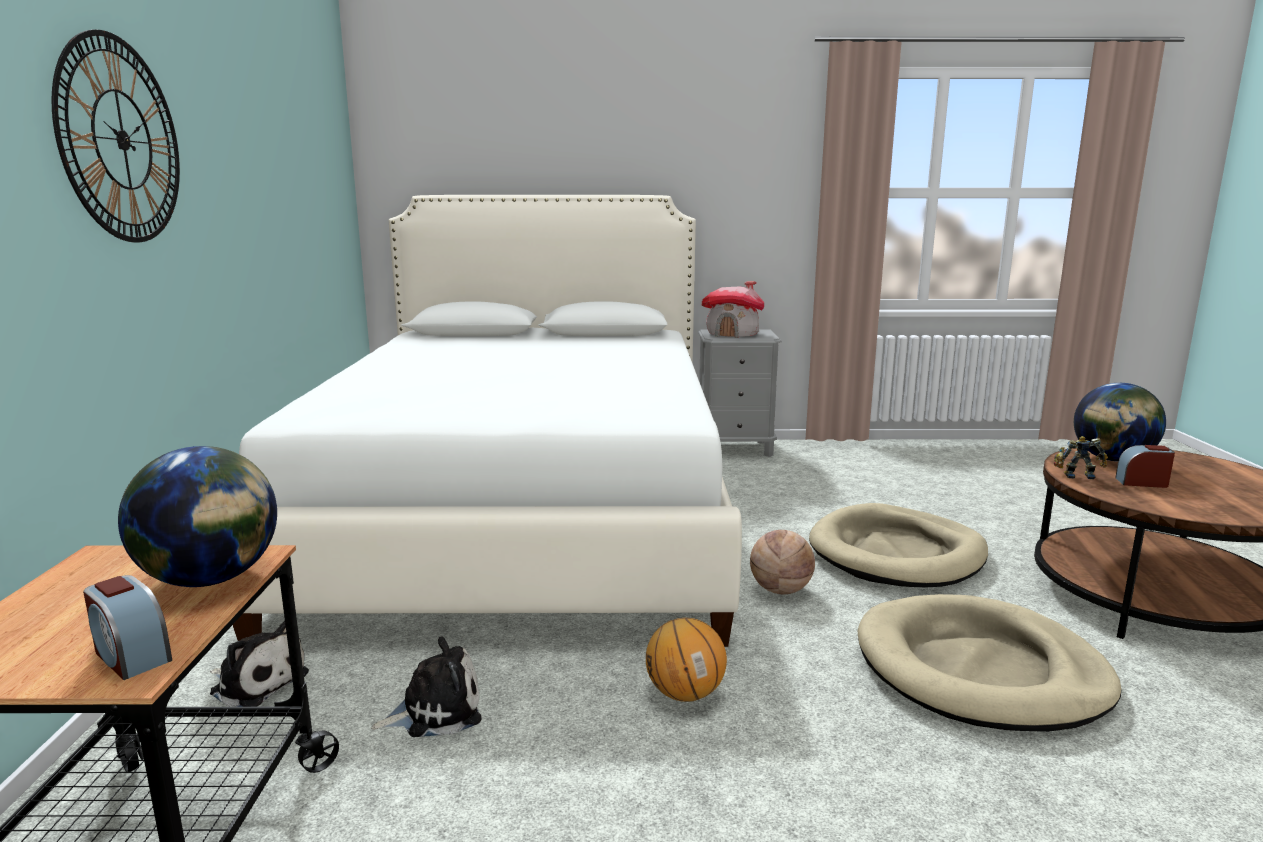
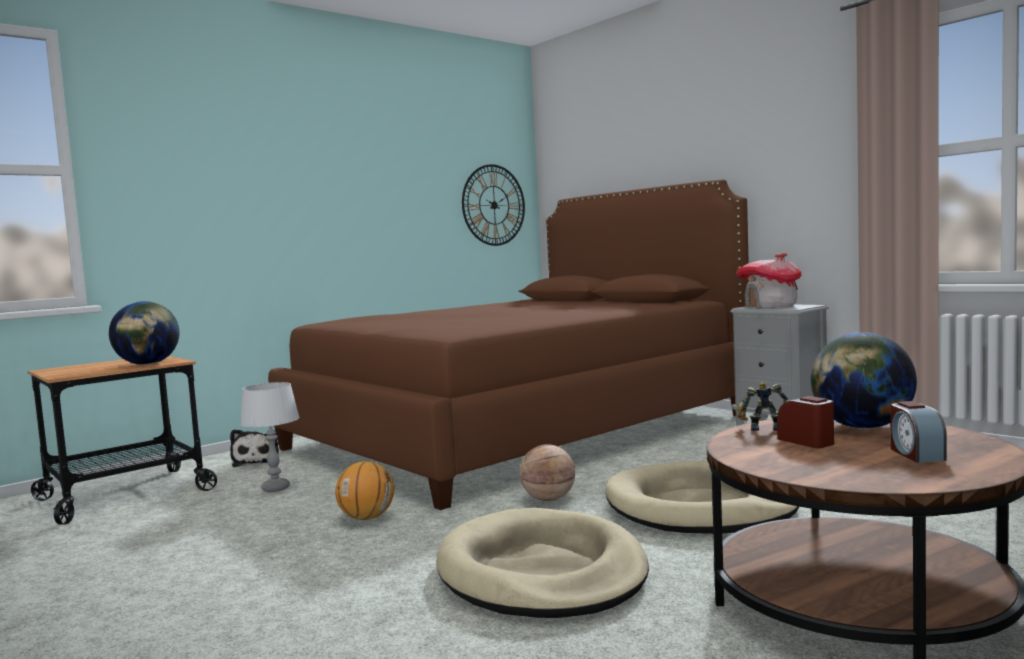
camera: 50 degrees right, 10 degrees down
(122, 140) = (271, 175): wall clock -> wall clock (494, 205)
(131, 656) = (75, 373): alarm clock -> alarm clock (916, 454)
(436, 711) = (275, 488): plush toy -> grey table lamp
(527, 514) = (521, 431): white bed -> brown bed
(1077, 475) = (764, 428): toy robot -> toy robot turned 45 degrees counterclockwise

